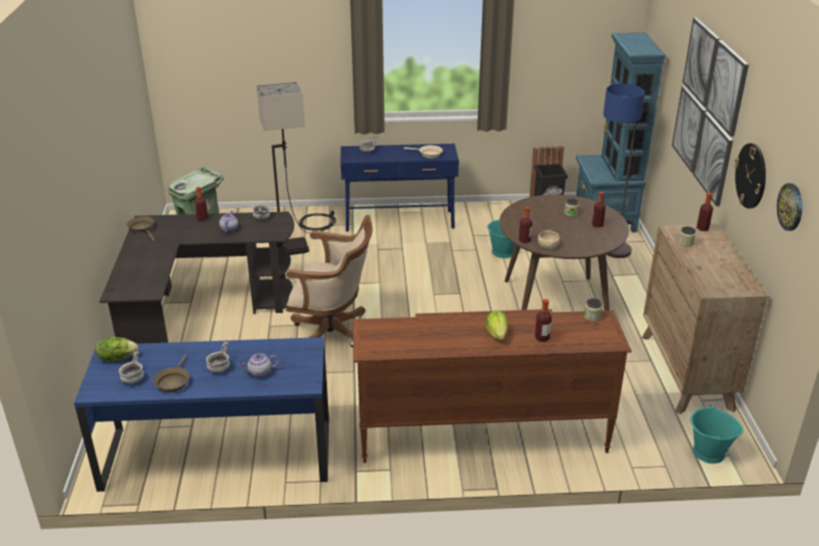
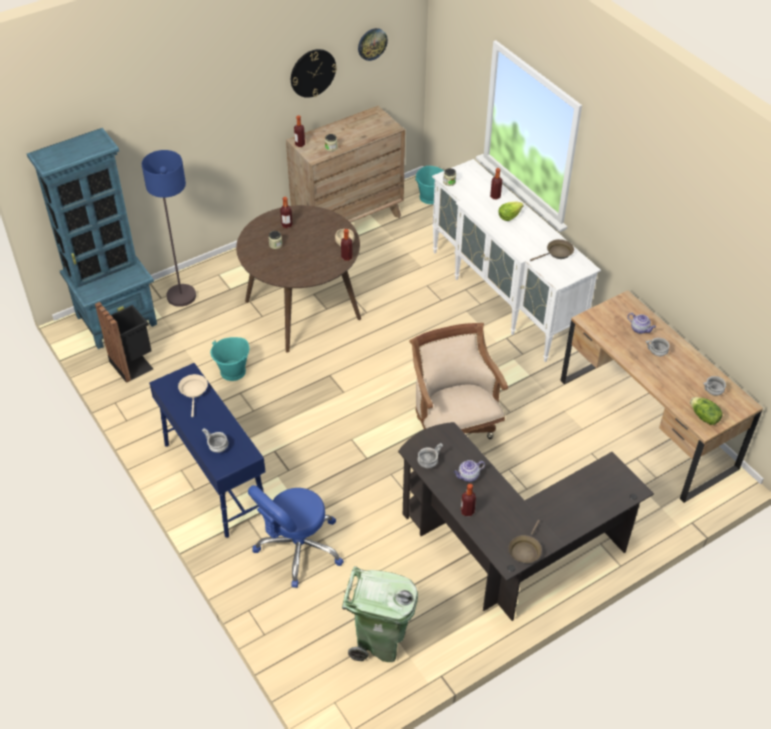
camera: 120 degrees left, 15 degrees up
(173, 381) = (692, 368): brown frying pan -> brown frying pan (557, 253)
(218, 455) = (646, 424): blue desk -> brown desk
(306, 234) = (297, 550): floor lamp -> blue office chair
(482, 436) = (503, 297): brown cabinet -> white cabinet
(707, 109) = (214, 96): picture -> none

